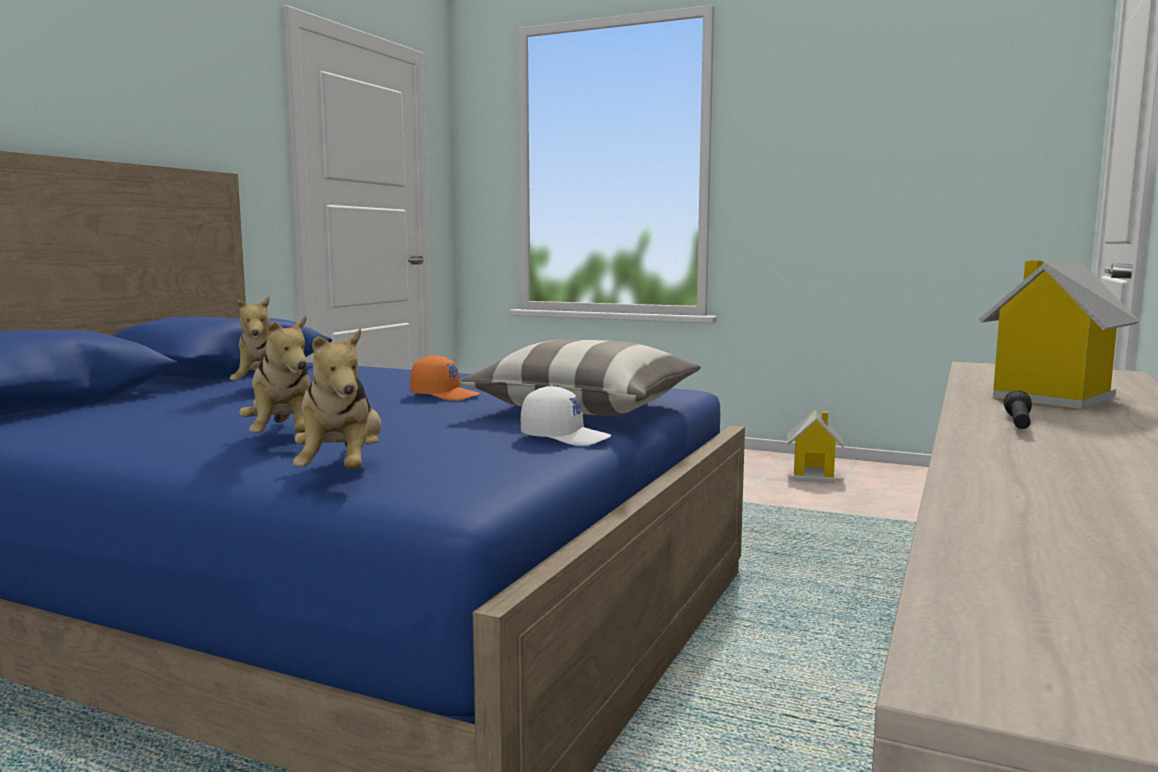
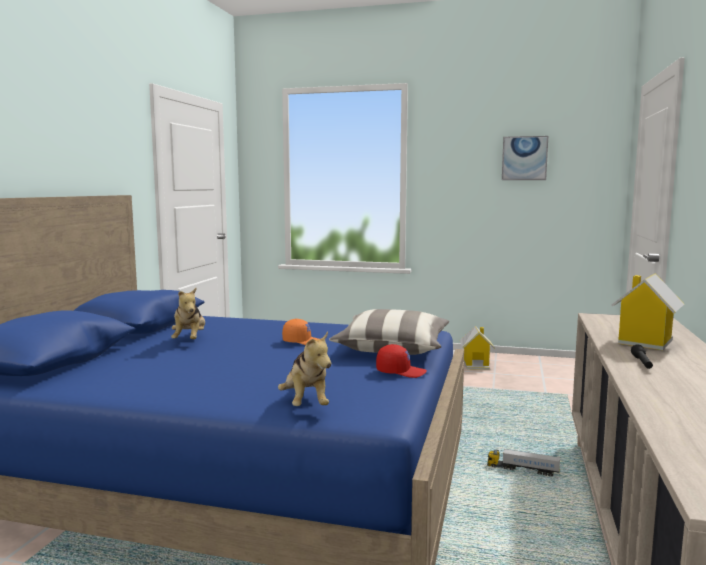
camera: 10 degrees left, 0 degrees up
(284, 438) = (246, 381): plush toy -> none
(565, 437) = (400, 372): white cap -> red cap
(823, 643) = (522, 470): none -> toy truck
(910, 122) = (524, 158): none -> picture

